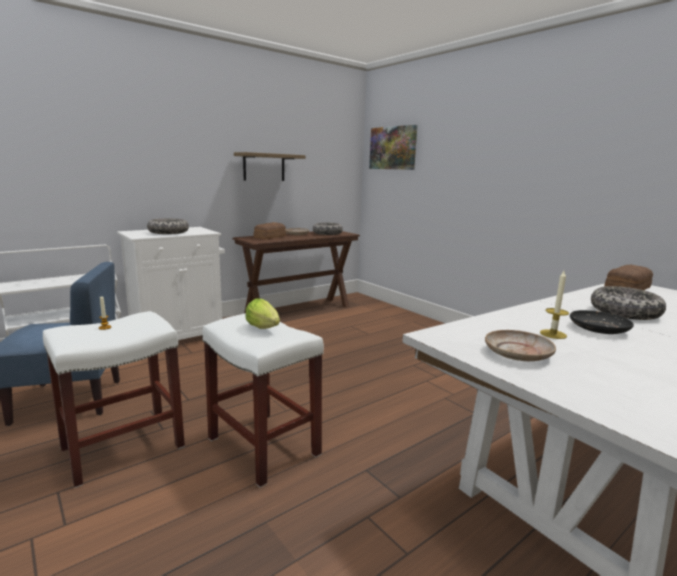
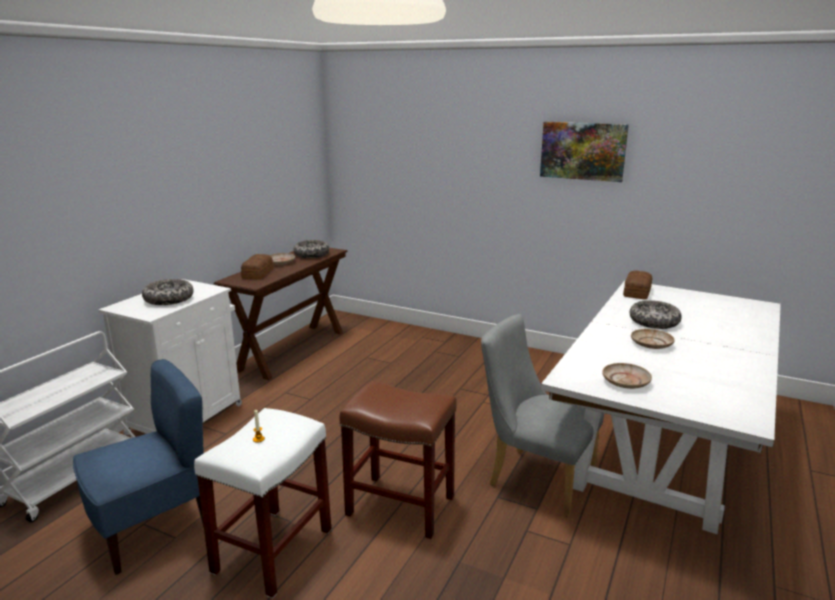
camera: 25 degrees left, 5 degrees up
(264, 167) = (235, 189): shelf -> none
(264, 328) = (403, 400): lettuce -> none
(264, 446) = (402, 505): white stool -> brown stool
(393, 148) = (368, 146): picture -> picture (583, 151)
(423, 464) = (534, 477): none -> grey chair
(553, 334) = (630, 357): candle -> none
(598, 329) = (651, 344): black plate -> beige plate

